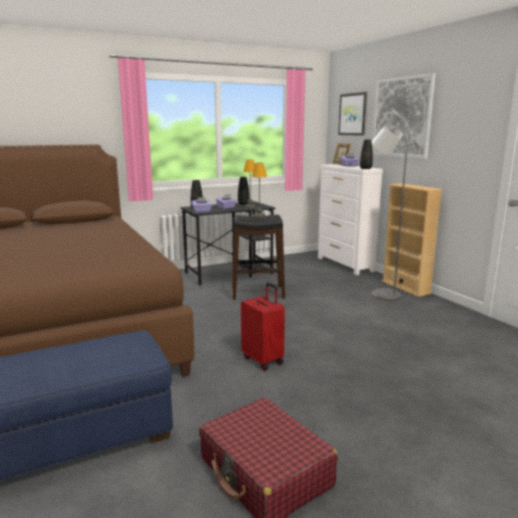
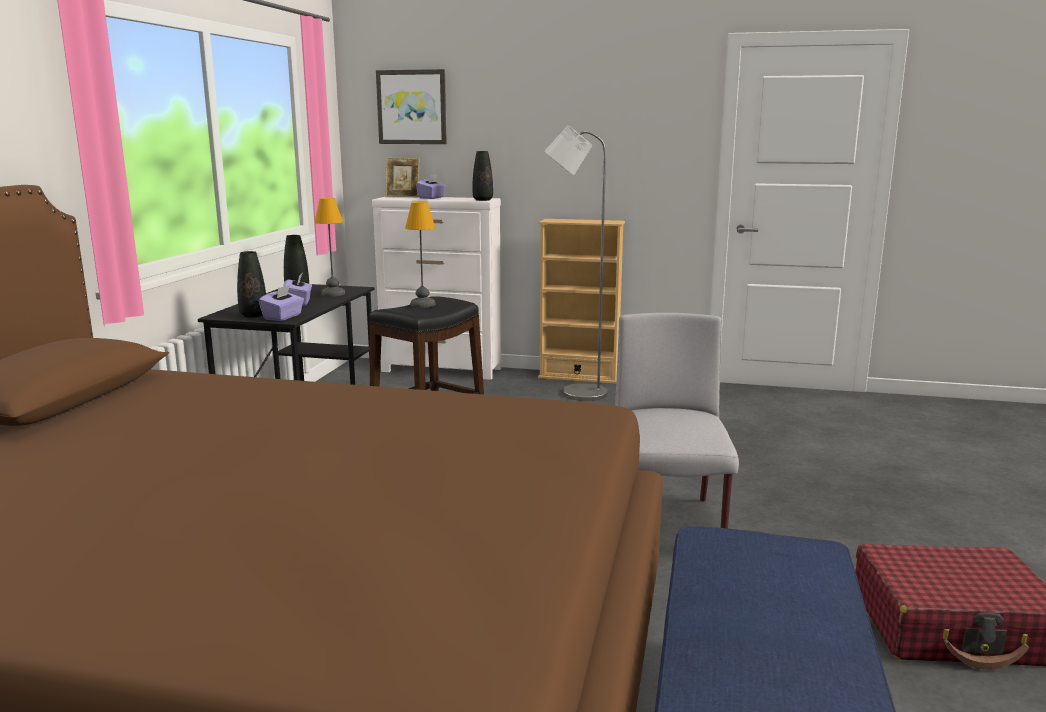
camera: 50 degrees left, 0 degrees up
(263, 360) = (667, 527): red suitcase -> grey chair
(402, 117) = (531, 115): picture -> none

